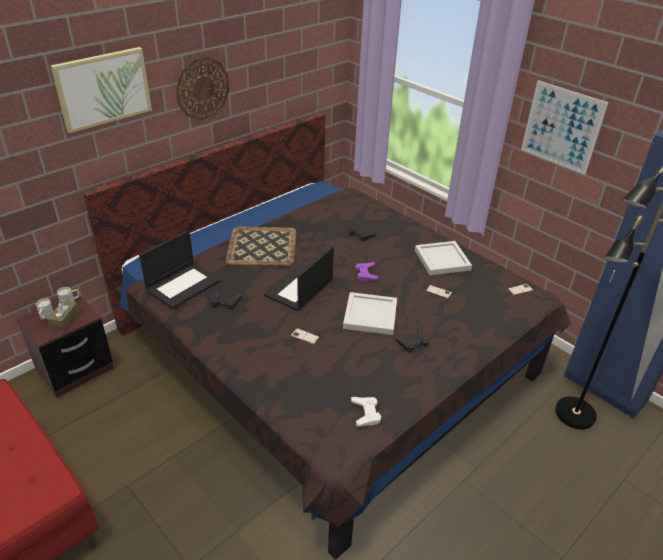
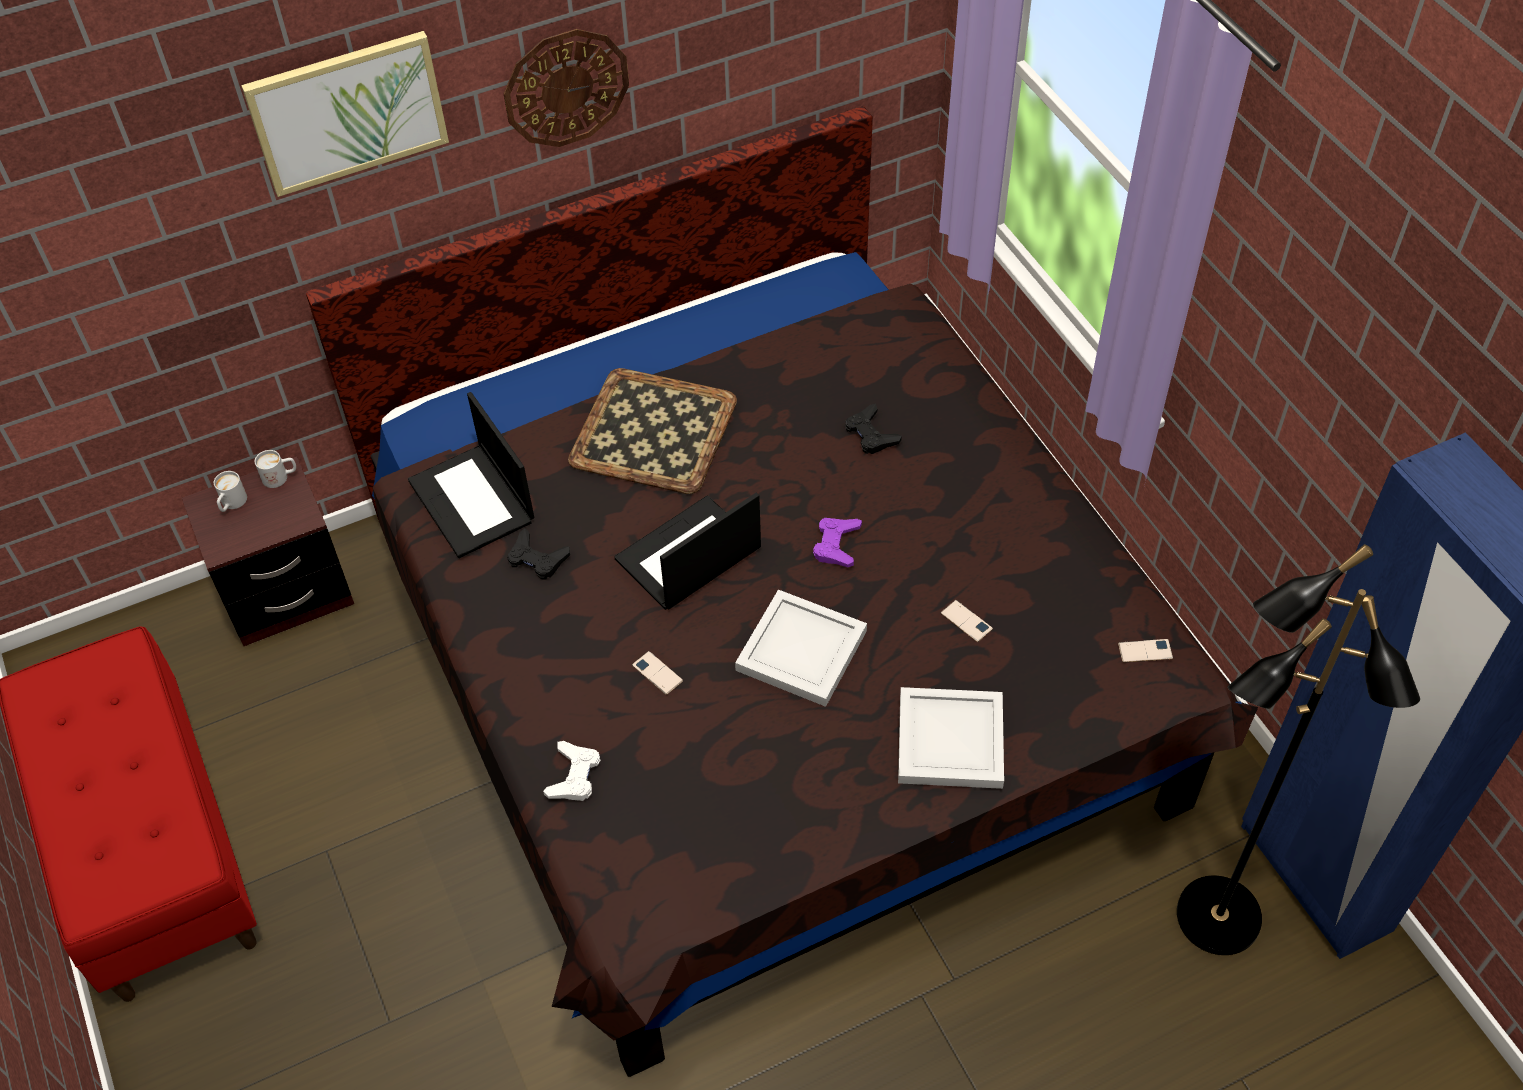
camera: 20 degrees right, 15 degrees up
(65, 320) = (262, 518): brown tissue box -> none
(183, 285) = (473, 501): laptop -> laptop turned 90 degrees clockwise
(366, 413) = (702, 864): white game controller -> white game controller (574, 776)
(413, 342) = (856, 733): black game controller -> none
(441, 259) = (1013, 537): white tray -> white tray (948, 739)
(561, 127) = (1297, 336): picture -> none

